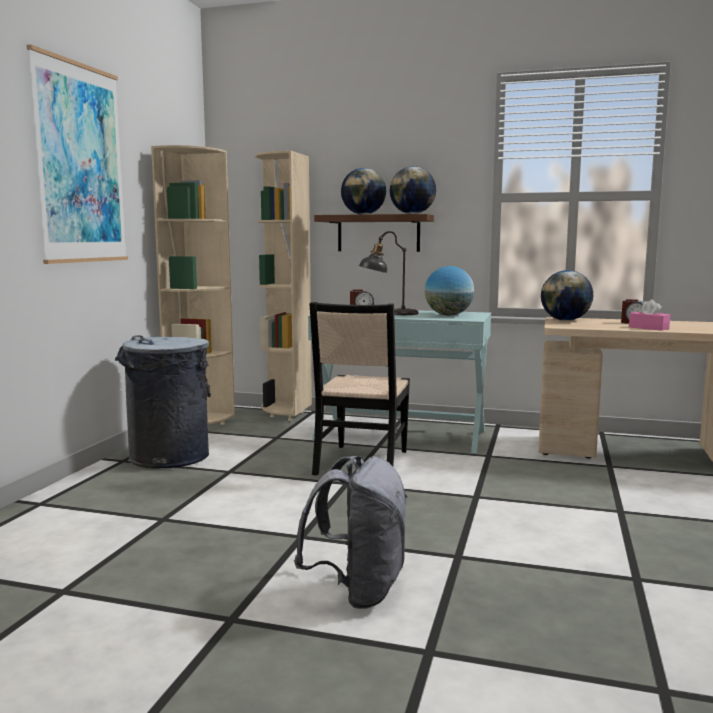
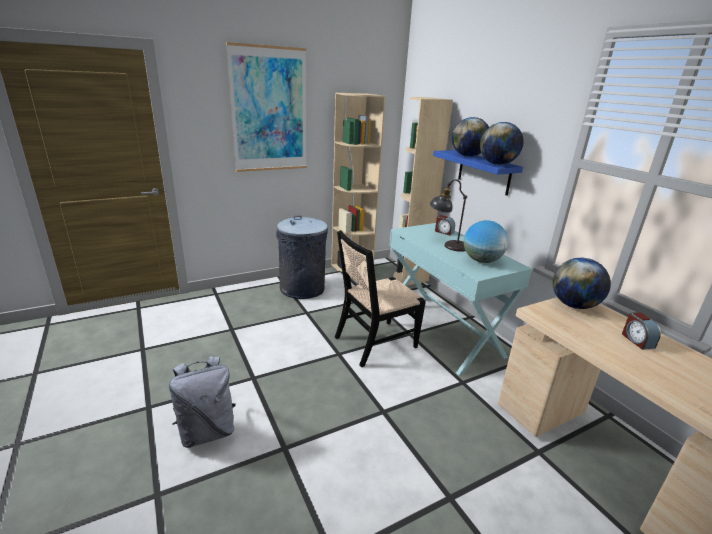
camera: 45 degrees right, 15 degrees up
(378, 233) = (484, 172): brown shelf -> blue shelf
(648, 328) = (620, 356): pink tissue box -> none

